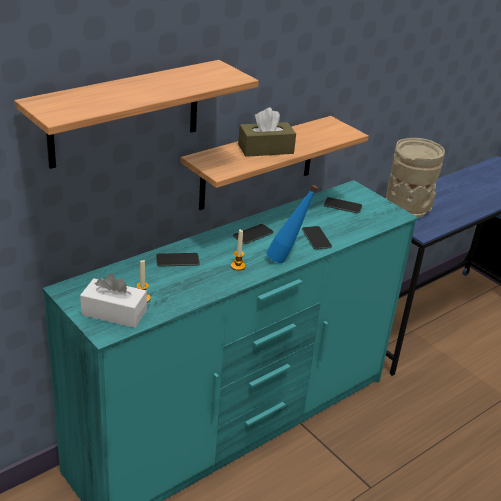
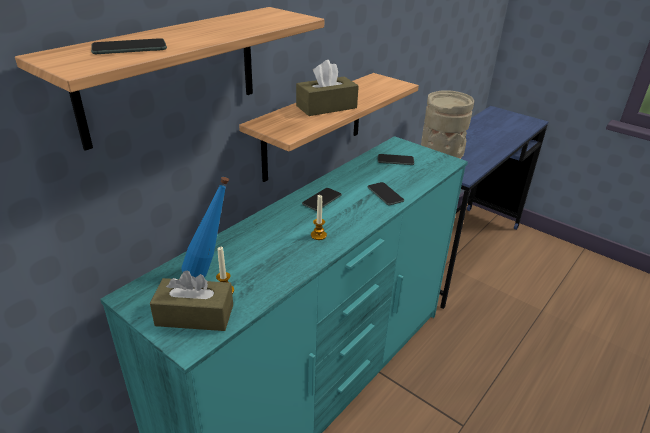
camera: 10 degrees left, 0 degrees up
(114, 312) = (195, 315): white tissue box -> brown tissue box
(177, 260) = (252, 239): phone -> phone (129, 48)
(287, 259) = (365, 219): blue bottle -> blue bottle (210, 271)

